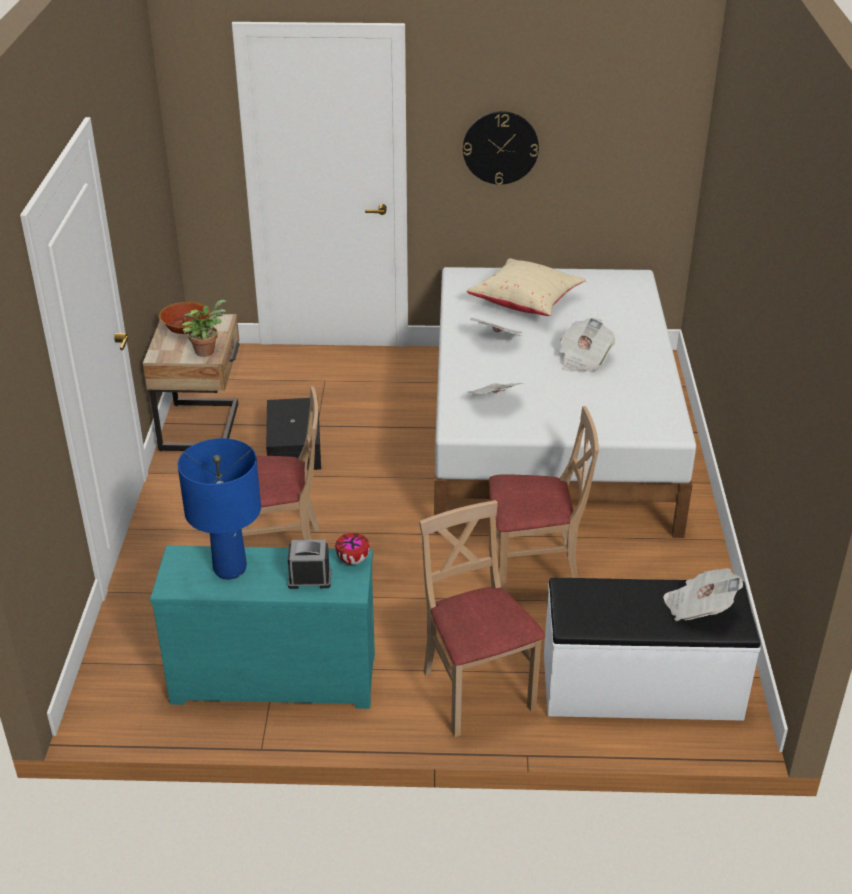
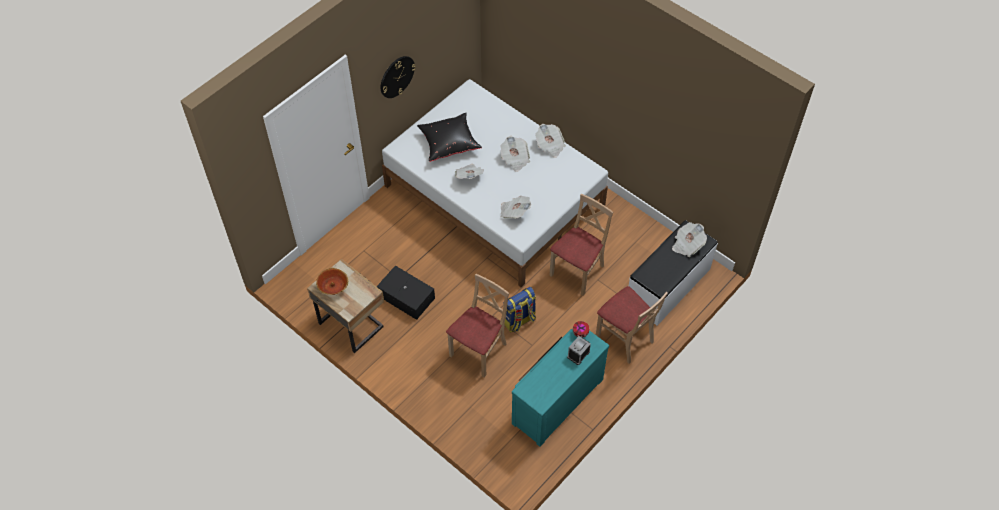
camera: 50 degrees left, 20 degrees up
(206, 350) = (364, 290): potted plant -> none
(230, 569) = (548, 377): blue table lamp -> none
(374, 561) = (519, 320): none -> backpack
(476, 691) = (625, 339): beige chair -> beige chair turned 150 degrees counterclockwise
(526, 302) = (449, 143): beige pillow -> black pillow
(652, 375) = (550, 146): none -> newspaper

